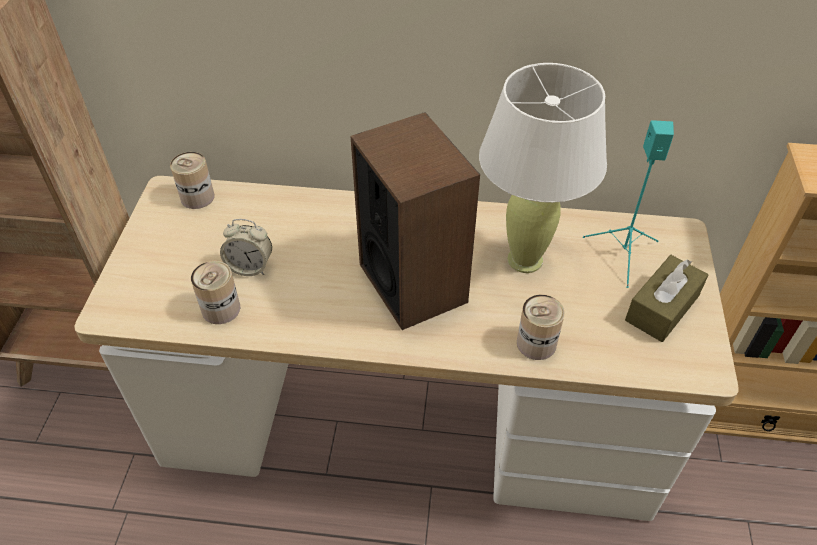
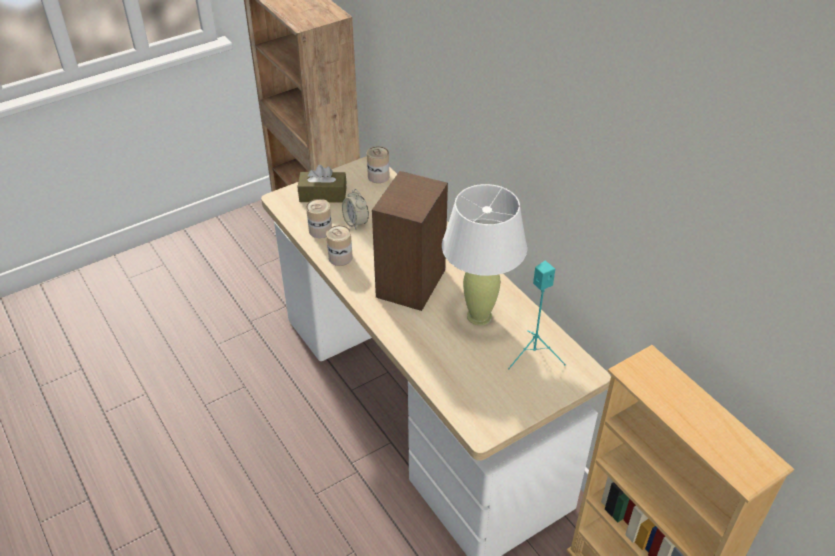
camera: 50 degrees right, 5 degrees down
(536, 343) = (423, 351): can -> can (340, 257)
(662, 308) = (509, 391): brown tissue box -> brown tissue box (323, 195)

